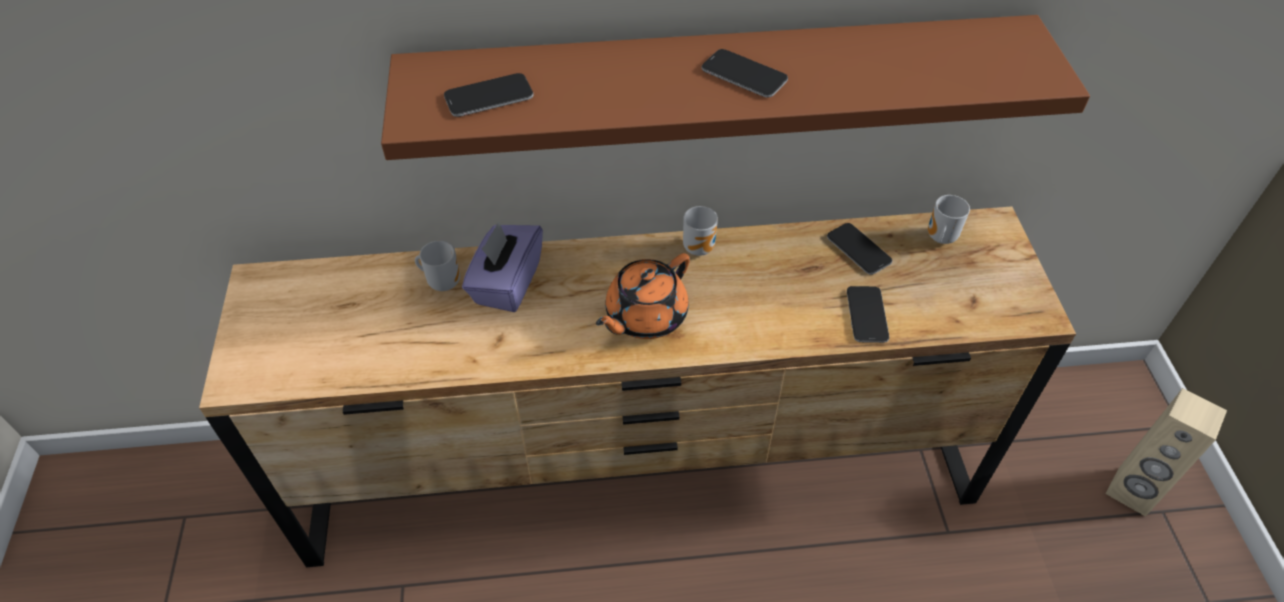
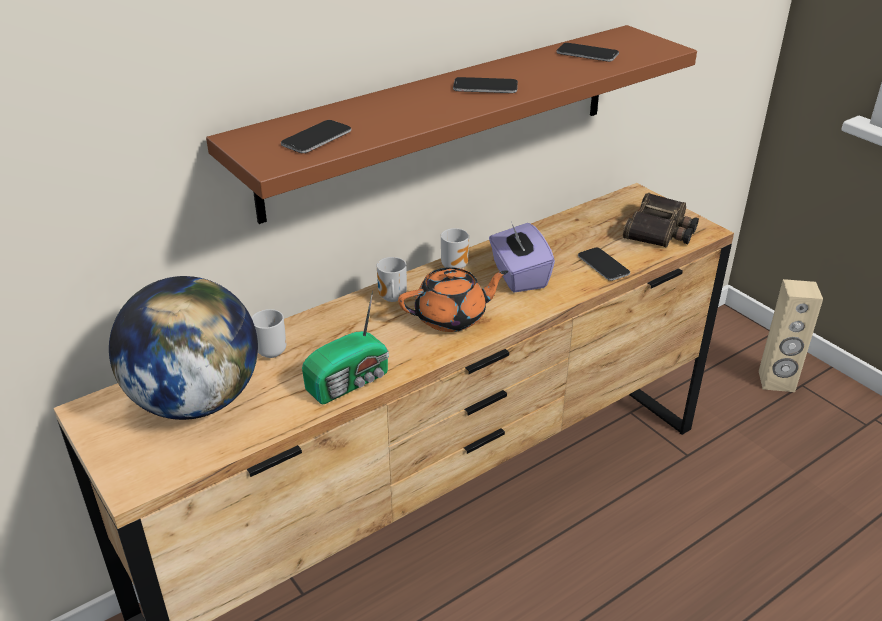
camera: 30 degrees left, 15 degrees down
(343, 311) = (196, 401): none -> globe
(488, 353) = (350, 382): none -> radio
(506, 283) = (325, 335): purple tissue box -> purple tissue box (518, 276)
(644, 316) = (452, 317): orange teapot -> orange teapot turned 120 degrees counterclockwise
(858, 250) = (564, 233): phone -> phone (587, 54)
(939, 238) = (609, 211): mug -> mug (391, 299)
(980, 292) = (660, 230): none -> binoculars

